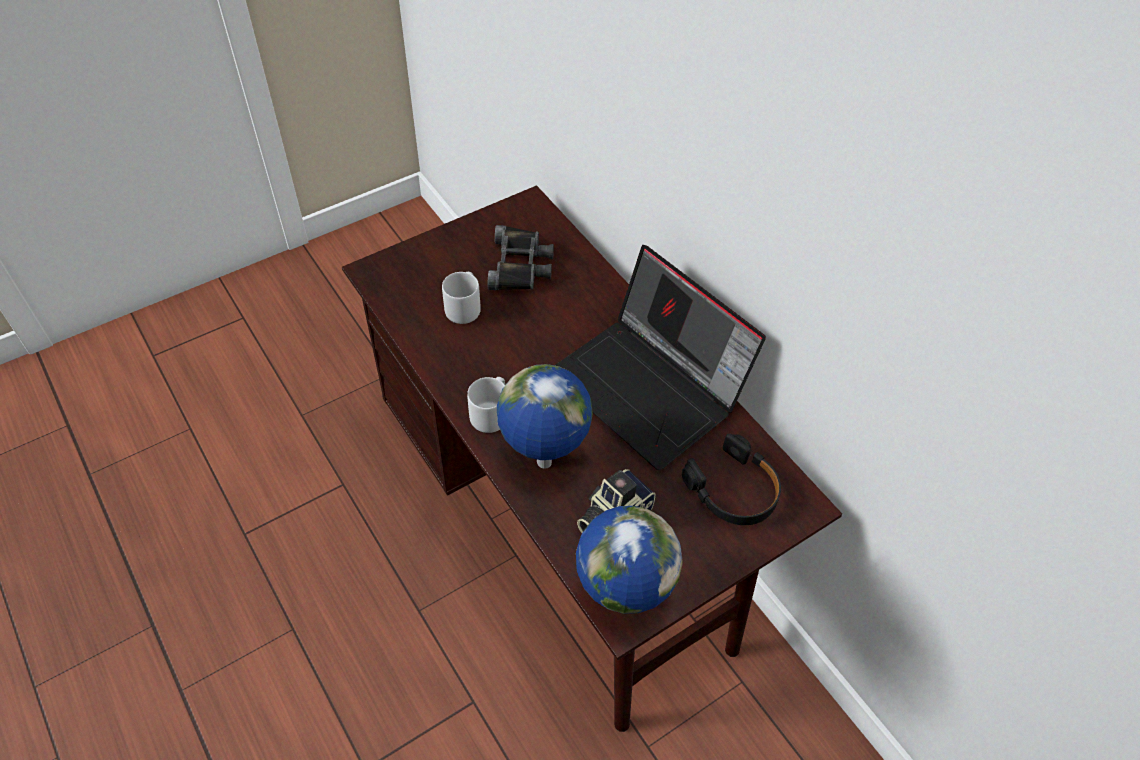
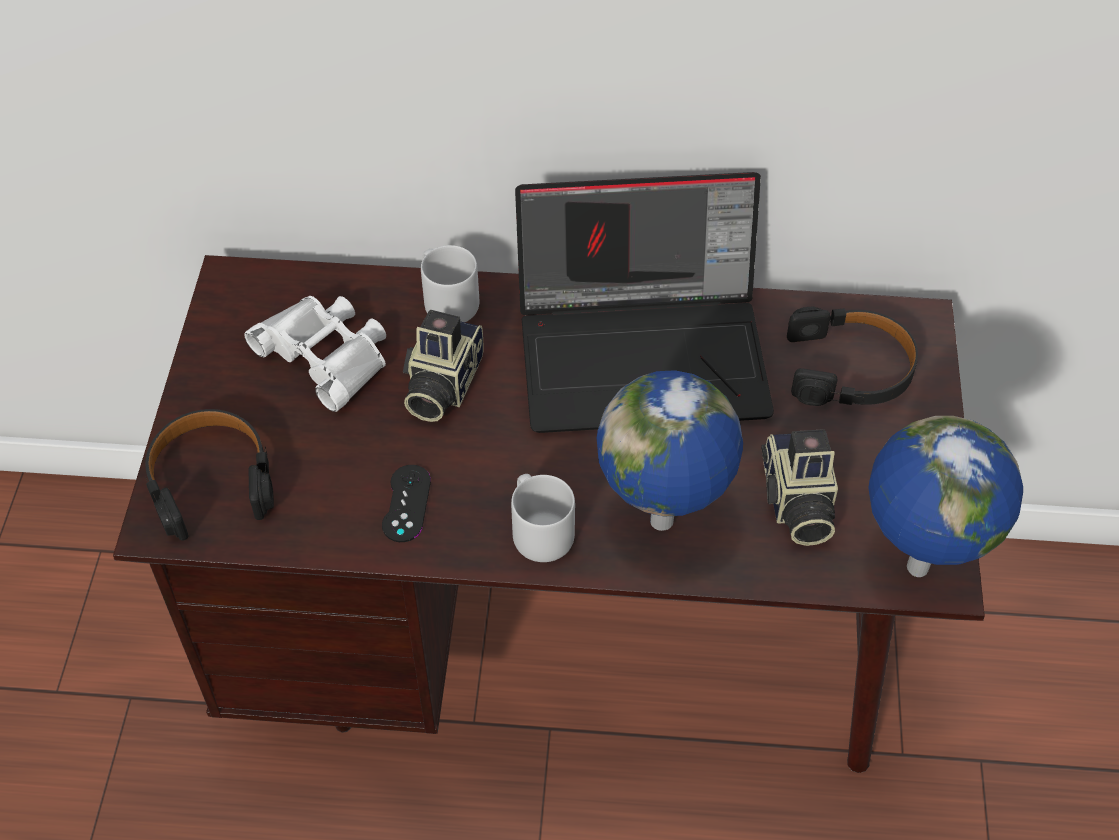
camera: 50 degrees left, 0 degrees up
(410, 272) = (211, 480): none -> black headphones
(461, 351) = (406, 503): none -> black game controller
(464, 307) = (337, 456): grey mug -> grey mug (448, 301)
(521, 265) = (326, 354): black binoculars -> white binoculars
(544, 318) = (440, 385): none -> camera

